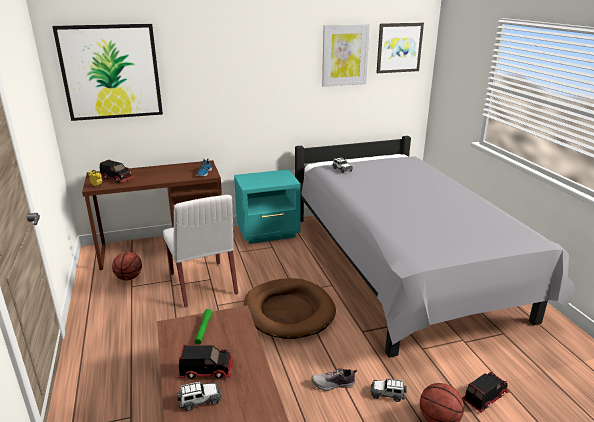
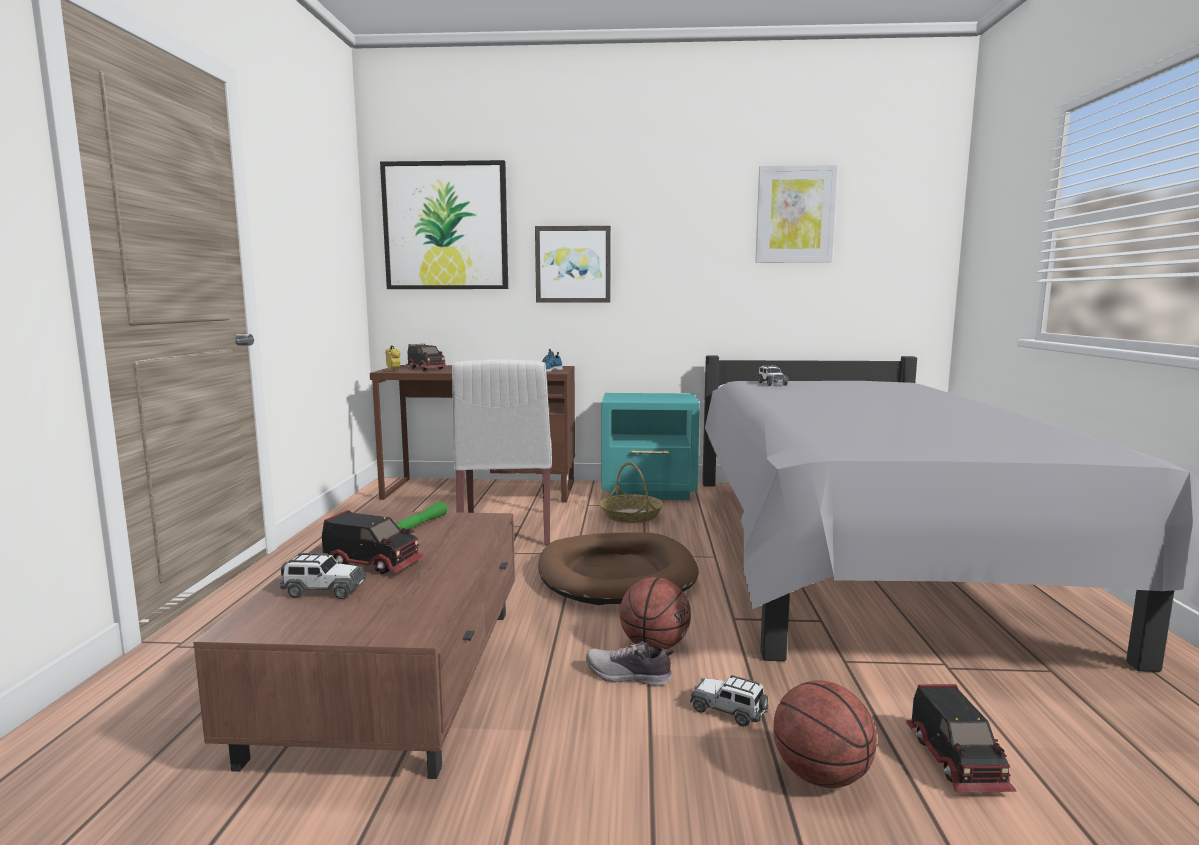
camera: 20 degrees right, 15 degrees down
(129, 277) = (409, 510): basketball -> basketball (654, 646)
(269, 257) = (631, 516): none -> basket
(399, 47) = (893, 205): picture -> picture (573, 264)
(484, 396) = (957, 761): toy truck -> toy truck turned 105 degrees clockwise

